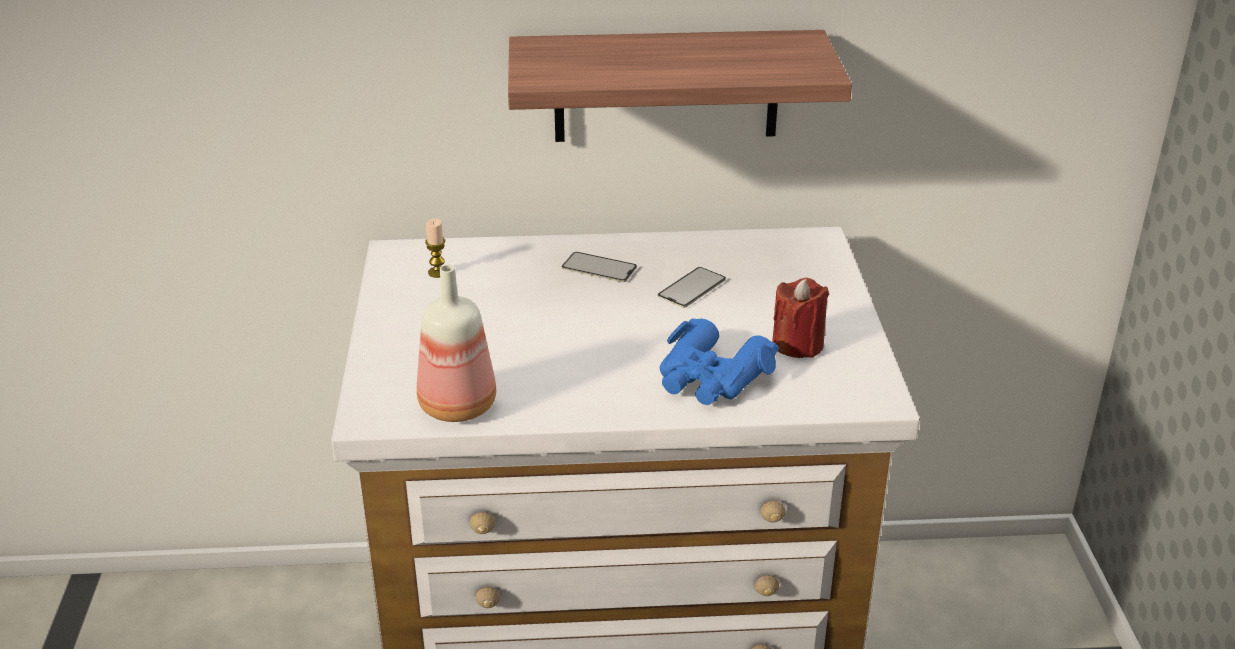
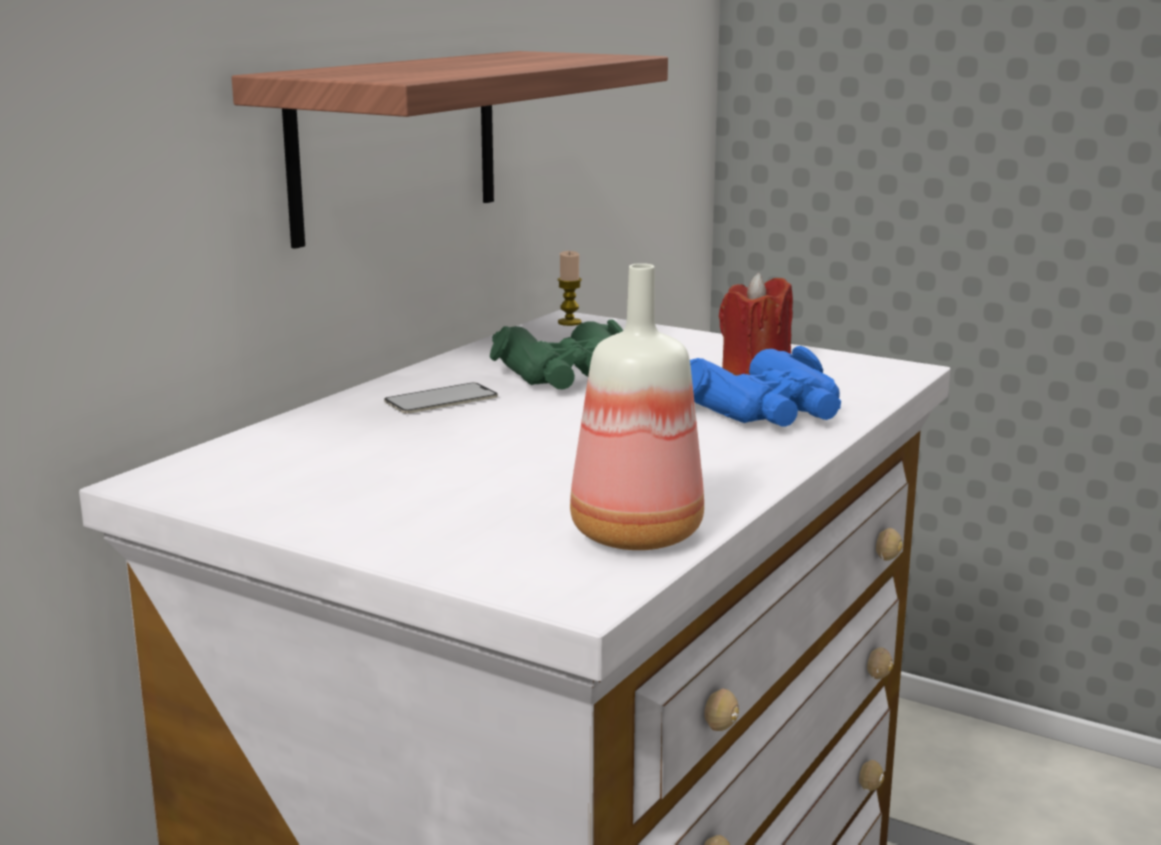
camera: 55 degrees left, 15 degrees down
(437, 272) = (269, 471): candle -> candle (569, 322)
(692, 288) = (567, 377): phone -> green binoculars

